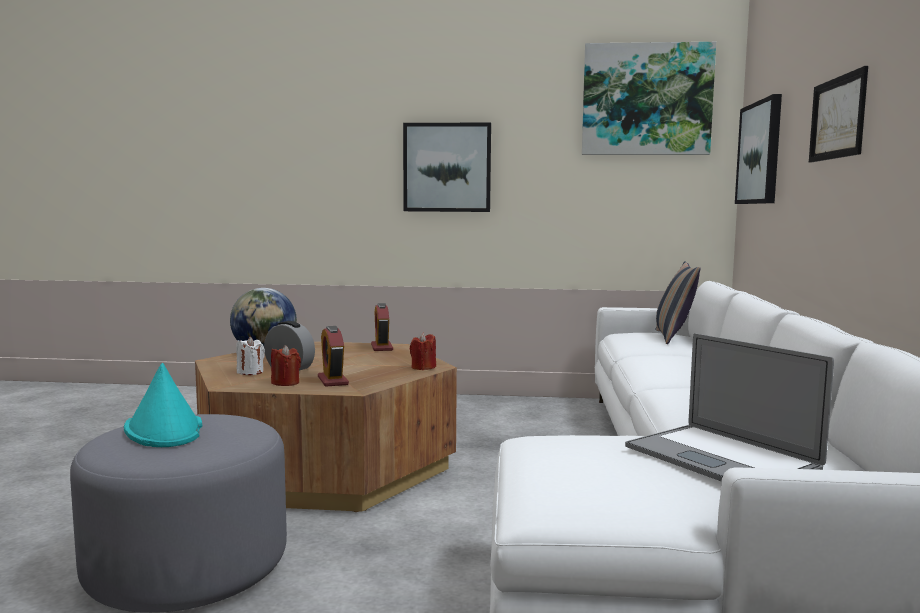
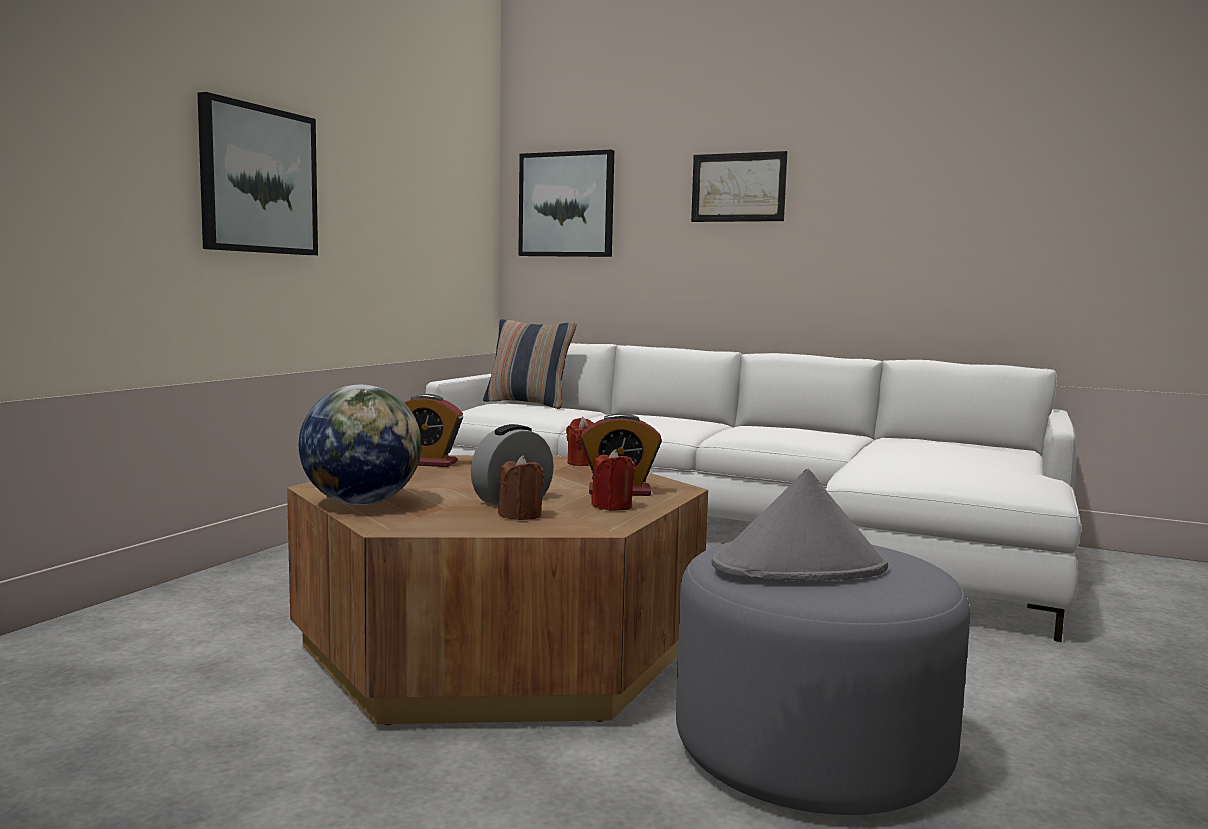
camera: 70 degrees left, 0 degrees up
(164, 429) = (800, 568): turquoise hat -> grey hat
(250, 372) = (520, 515): white candle -> brown candle
(646, 100) = (442, 124): picture -> none
(721, 458) = (943, 449): laptop -> none

